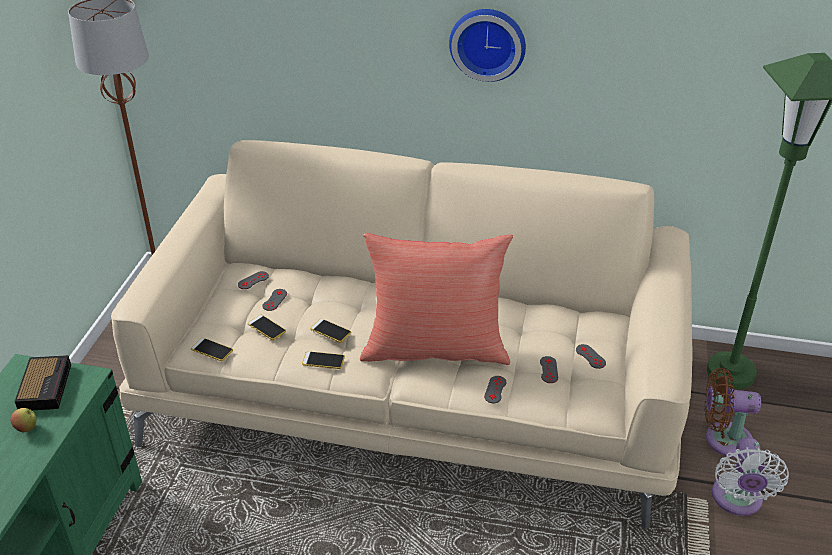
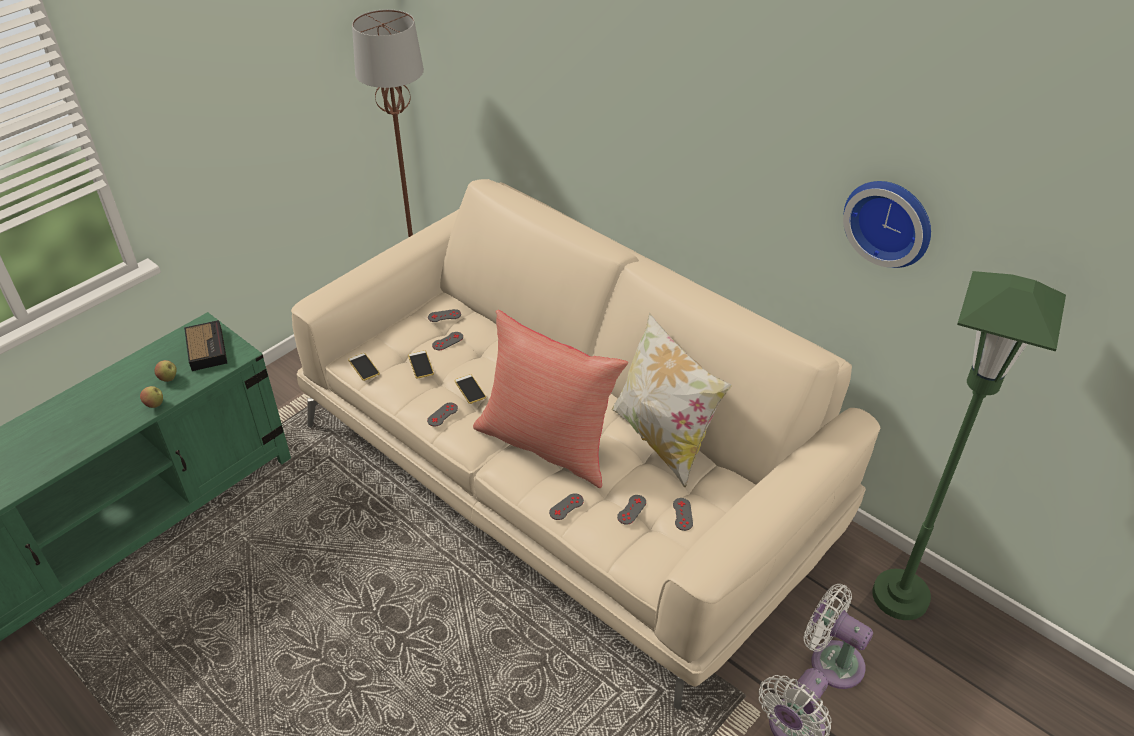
camera: 30 degrees right, 5 degrees up
(33, 458) = (155, 404): none -> apple
(45, 386) = (206, 348): alarm clock -> alarm clock turned 45 degrees counterclockwise
(323, 360) = (442, 414): phone -> grey game controller
(488, 43) = (713, 152): wall clock -> wall clock (890, 221)
(525, 309) = (663, 439): none -> pillow
(723, 439) = (832, 661): brown fan -> white fan

